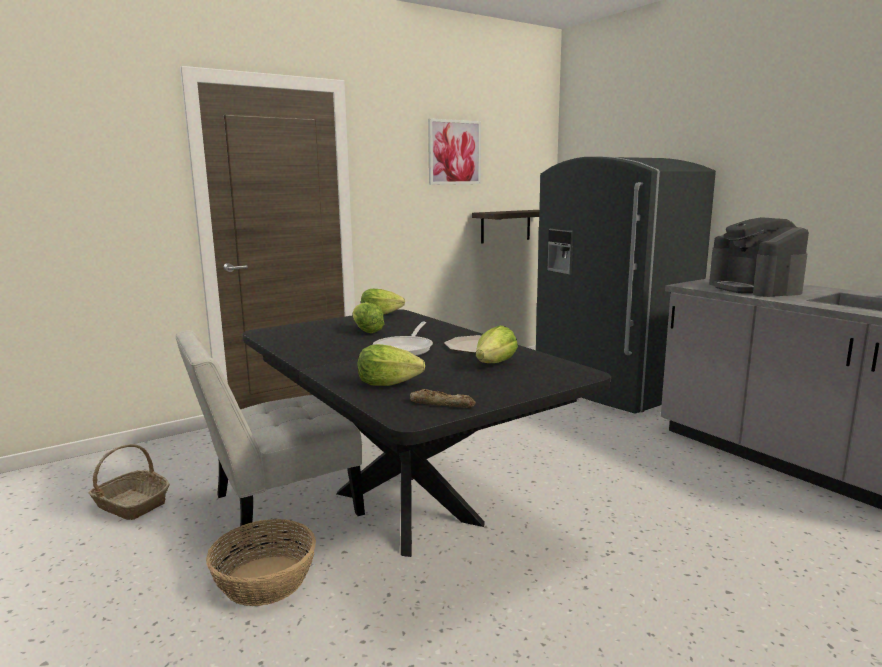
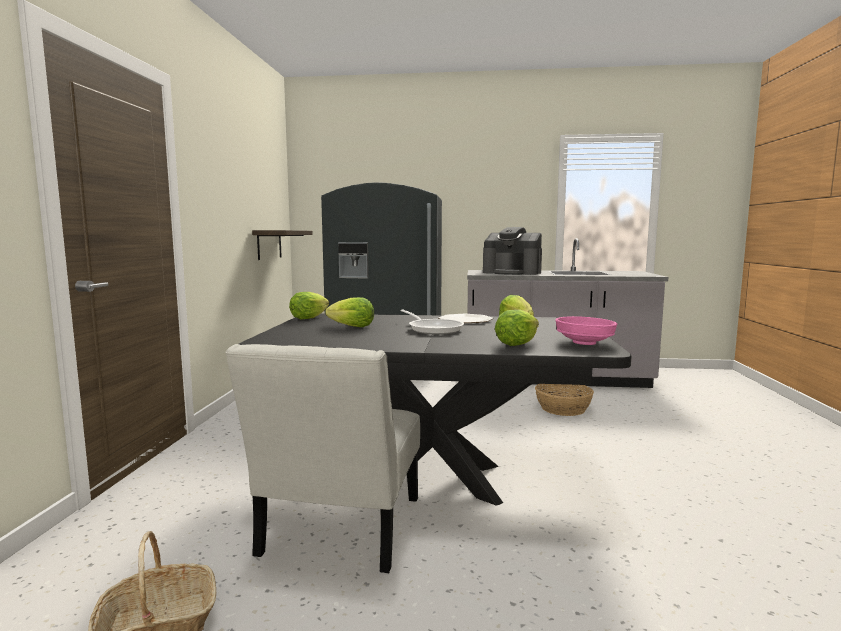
camera: 50 degrees left, 5 degrees down
(266, 580) = (457, 574): basket -> basket (563, 408)
(442, 404) = (584, 343): bread -> pink bowl
(454, 152) = (240, 170): picture -> none

